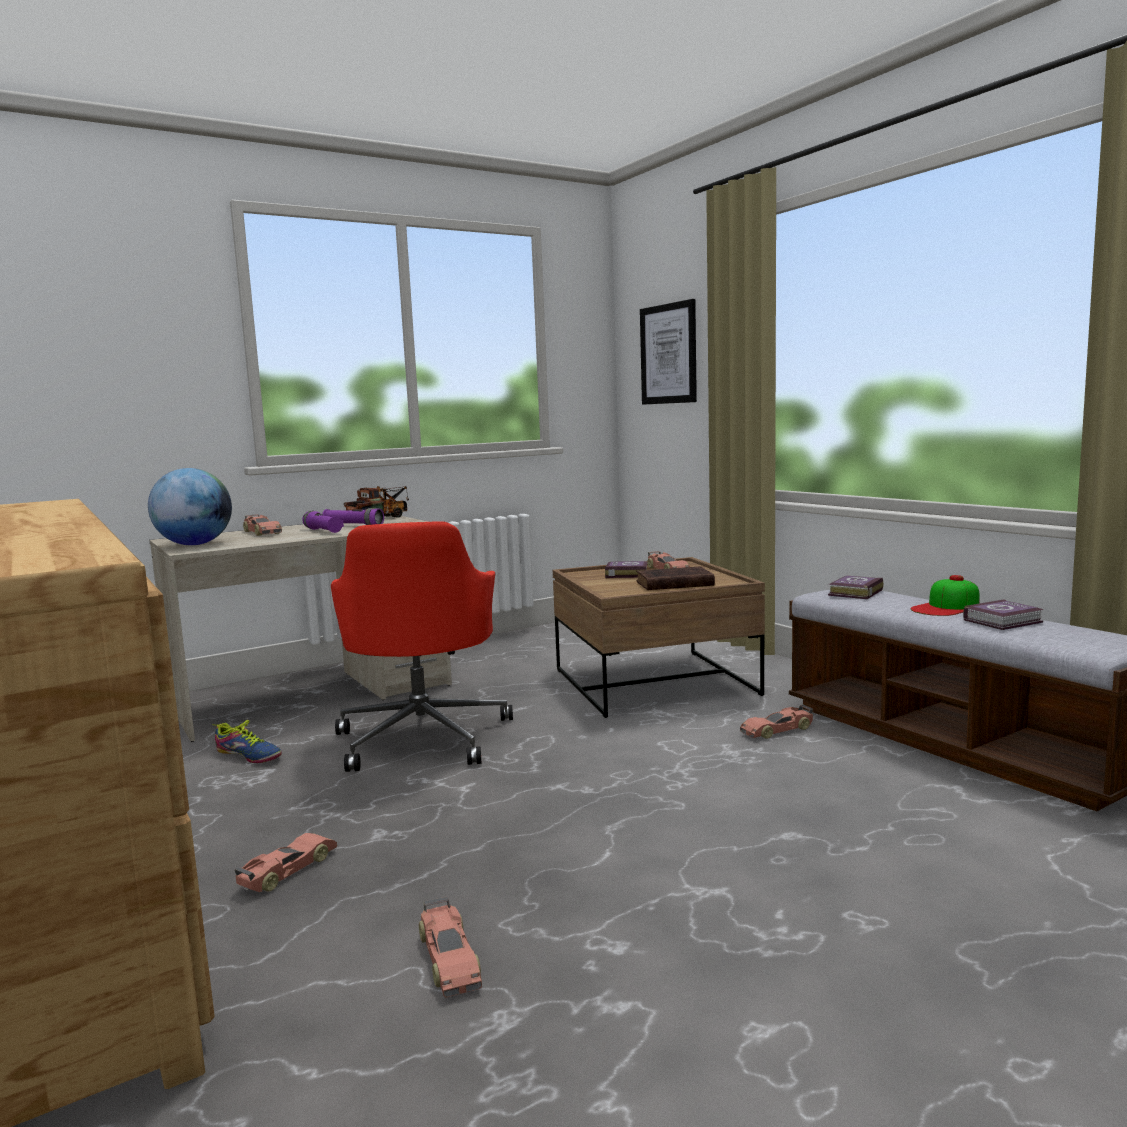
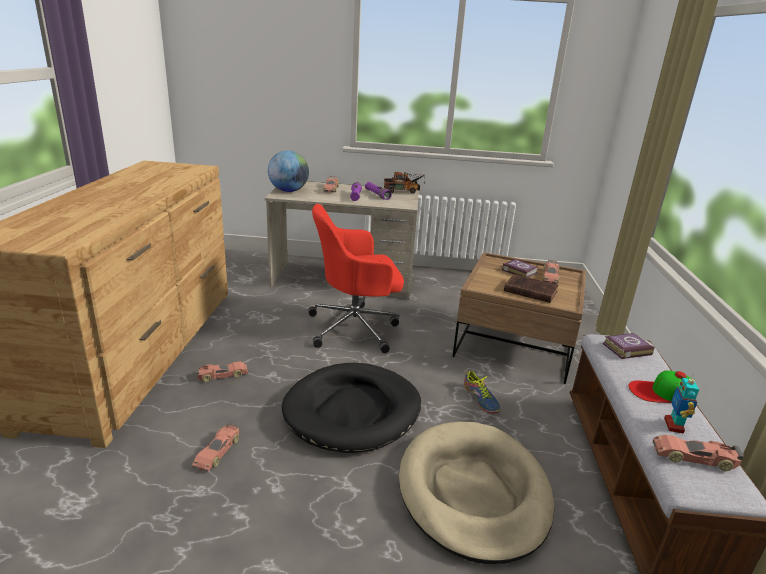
camera: 35 degrees right, 15 degrees up
(249, 755) = (280, 305): shoe -> shoe (481, 399)
(423, 737) = (355, 328): red office chair -> red office chair turned 45 degrees clockwise
(574, 818) = (353, 411): none -> black dog bed
(668, 354) = (641, 111): picture -> none
(777, 730) = (534, 413): toy car -> toy car (694, 458)
(844, 822) = (473, 492): none -> beige dog bed
(1005, 621) = (674, 426): book -> toy robot

